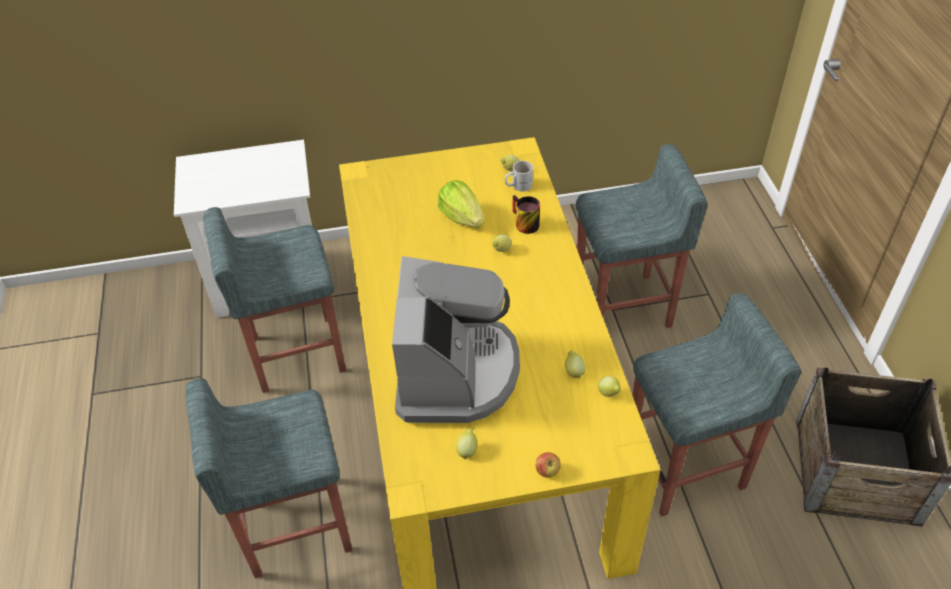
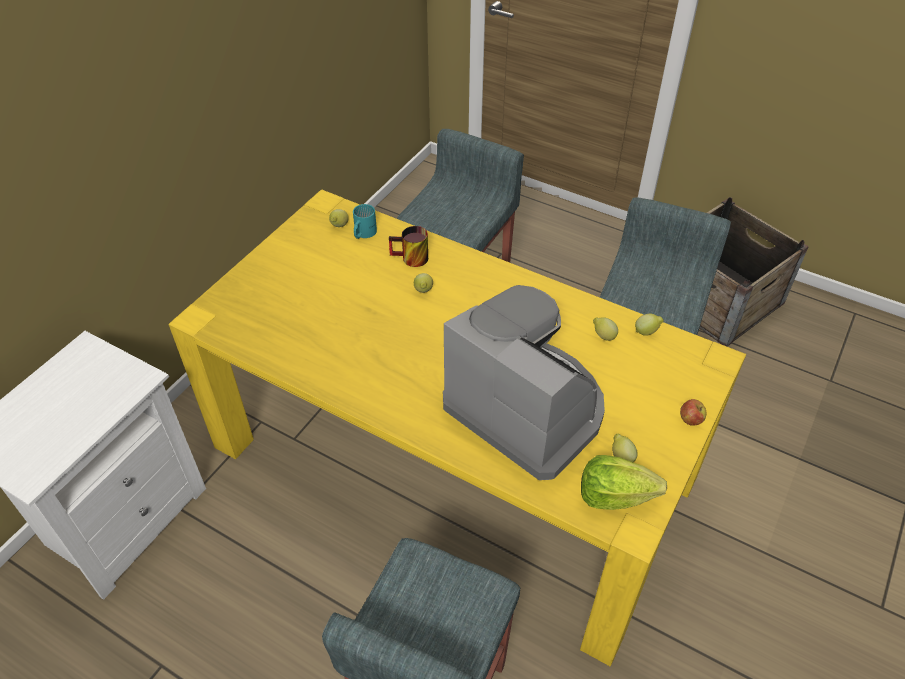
camera: 50 degrees left, 0 degrees up
(295, 354) = (236, 558): grey stool -> none
(462, 217) = (353, 289): lettuce -> lettuce (614, 496)
(518, 185) = (362, 233): white mug -> turquoise mug

